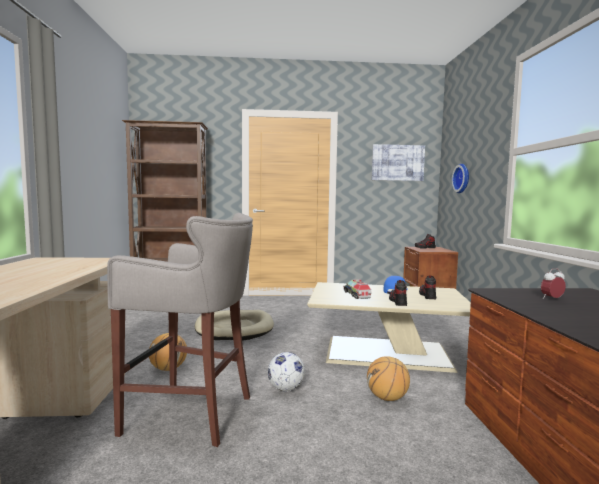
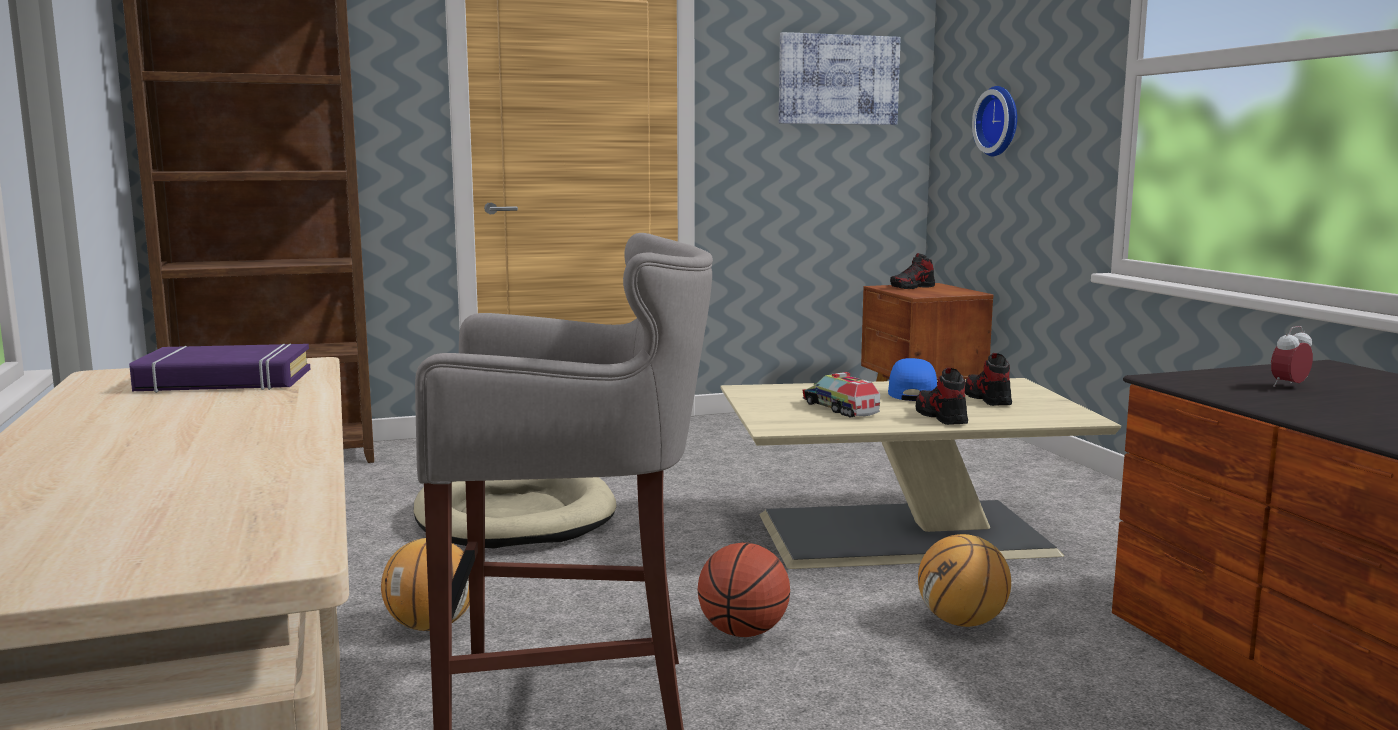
camera: 15 degrees left, 5 degrees up
(70, 263) = (224, 381): none -> purple book
(286, 389) = (743, 632): football -> basketball

